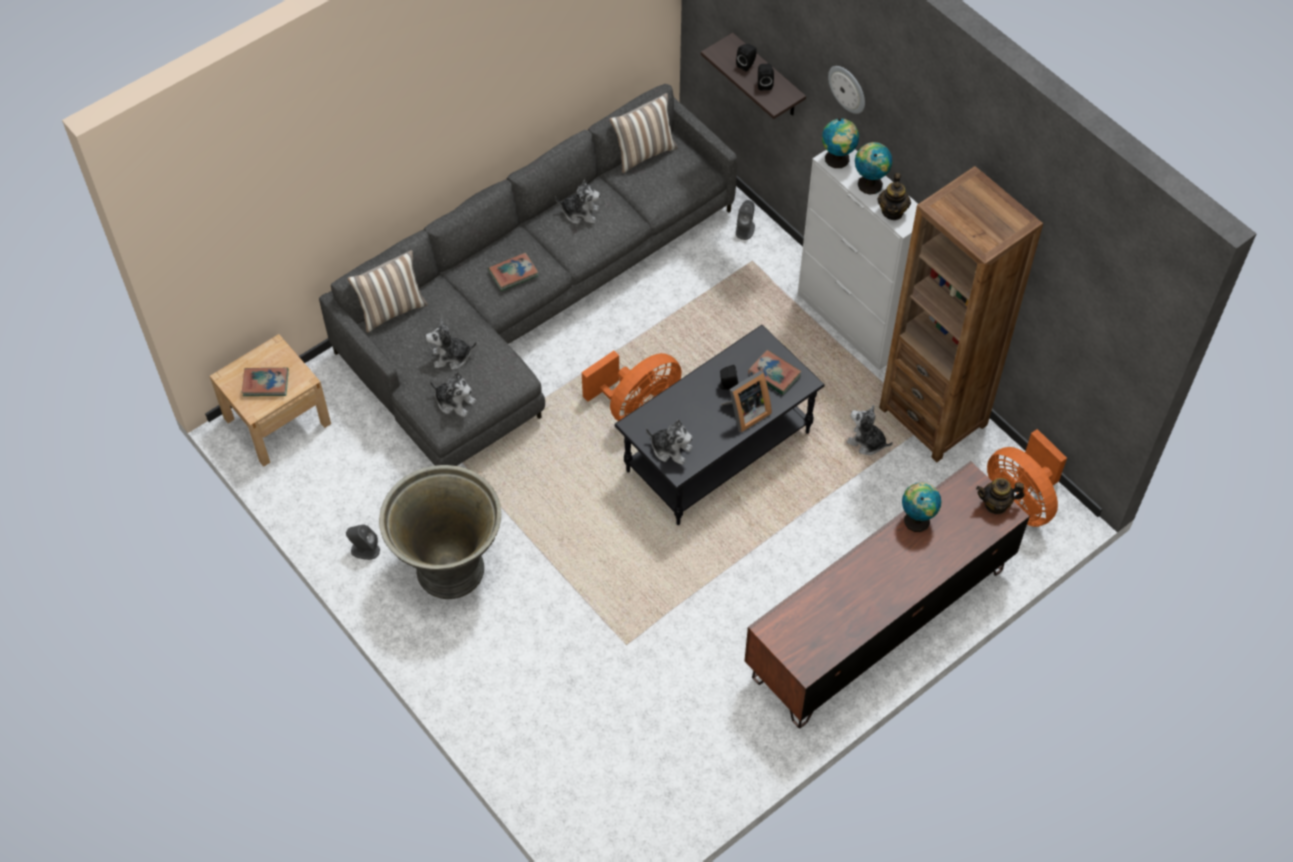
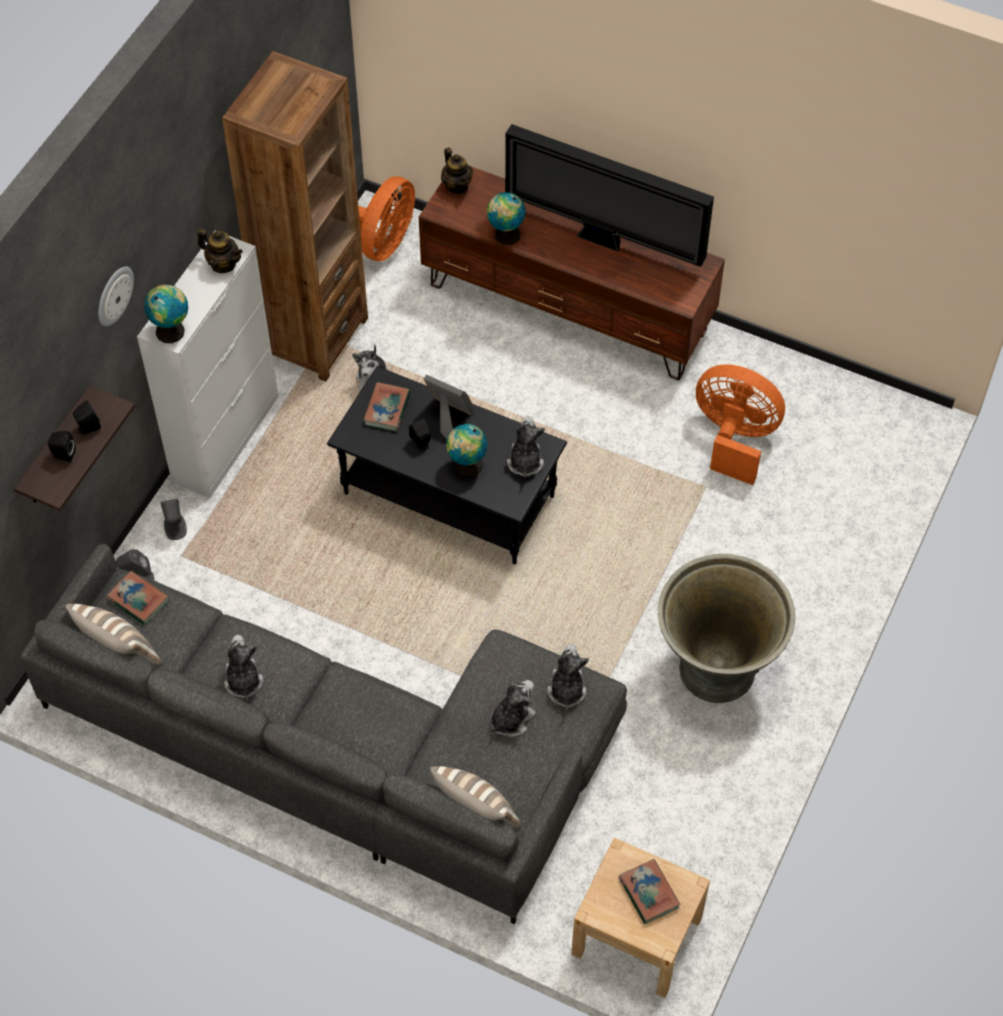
camera: 115 degrees left, 0 degrees up
(365, 550) = (741, 760): grey speaker -> grey speaker (175, 527)
(451, 357) = (511, 719): plush toy -> plush toy turned 105 degrees counterclockwise
(513, 273) = (366, 708): book -> book (138, 600)
(636, 407) = (432, 587): orange fan -> orange fan (734, 438)
(869, 183) = (192, 294): globe -> globe (466, 466)
(875, 595) = (603, 240): none -> television
(892, 211) = (223, 264): teapot -> teapot turned 45 degrees clockwise

